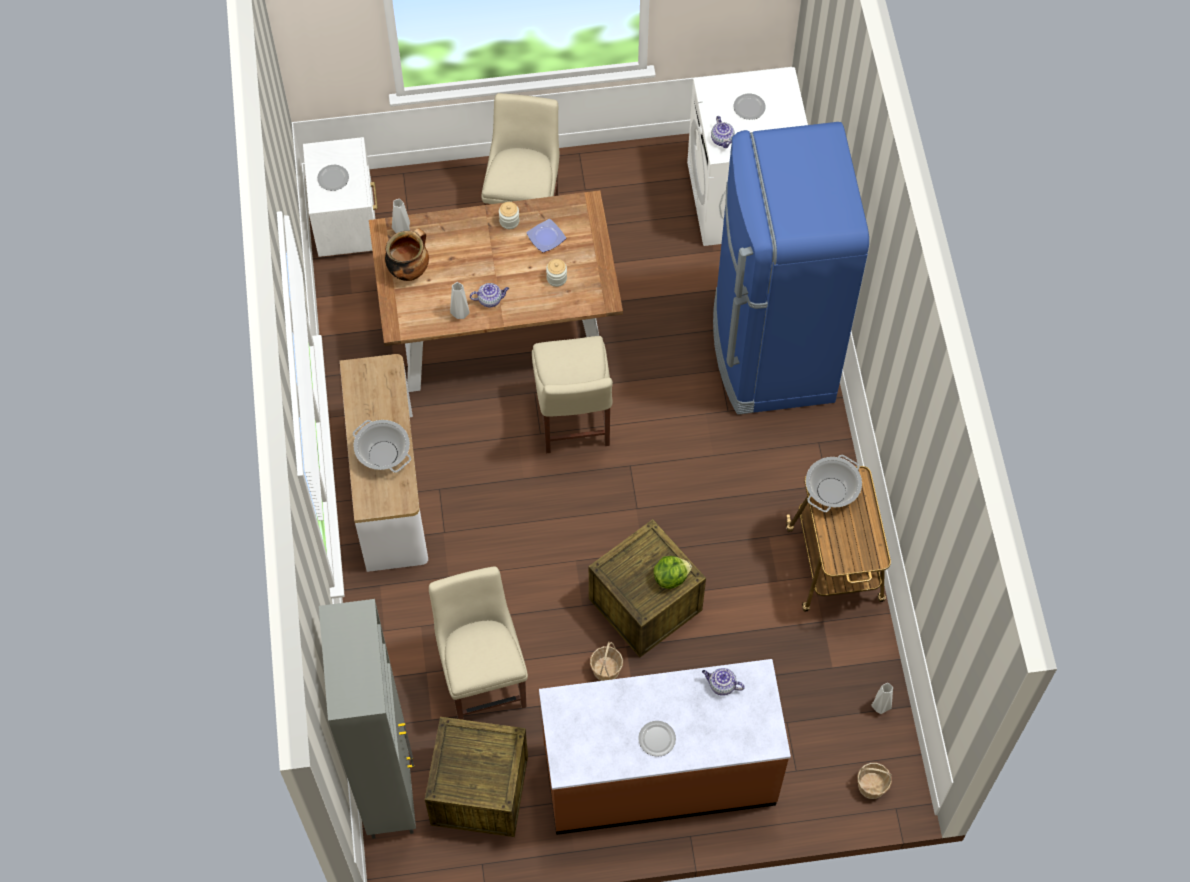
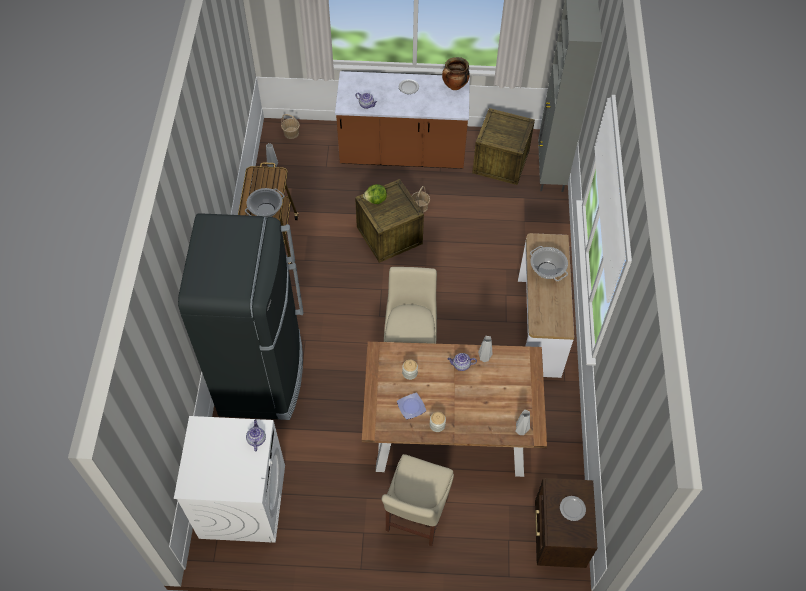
camera: 170 degrees left, 5 degrees down
(347, 222) = (557, 537): white nightstand -> brown nightstand
(409, 270) = (518, 398): cooking pot -> cooking pot (454, 86)
(483, 678) = (491, 213): beige chair -> none
(749, 108) = (225, 464): plate -> none
(771, 352) = (262, 375): blue fridge -> black fridge

